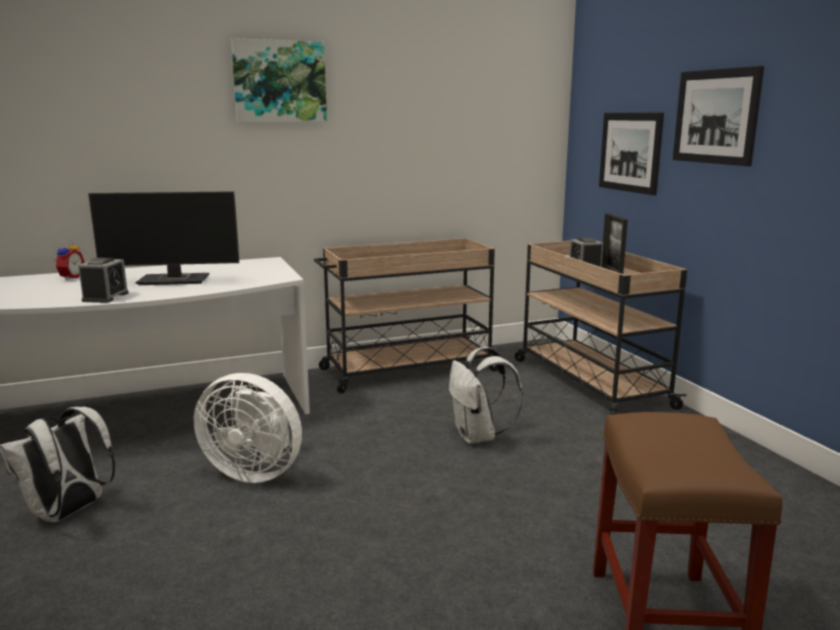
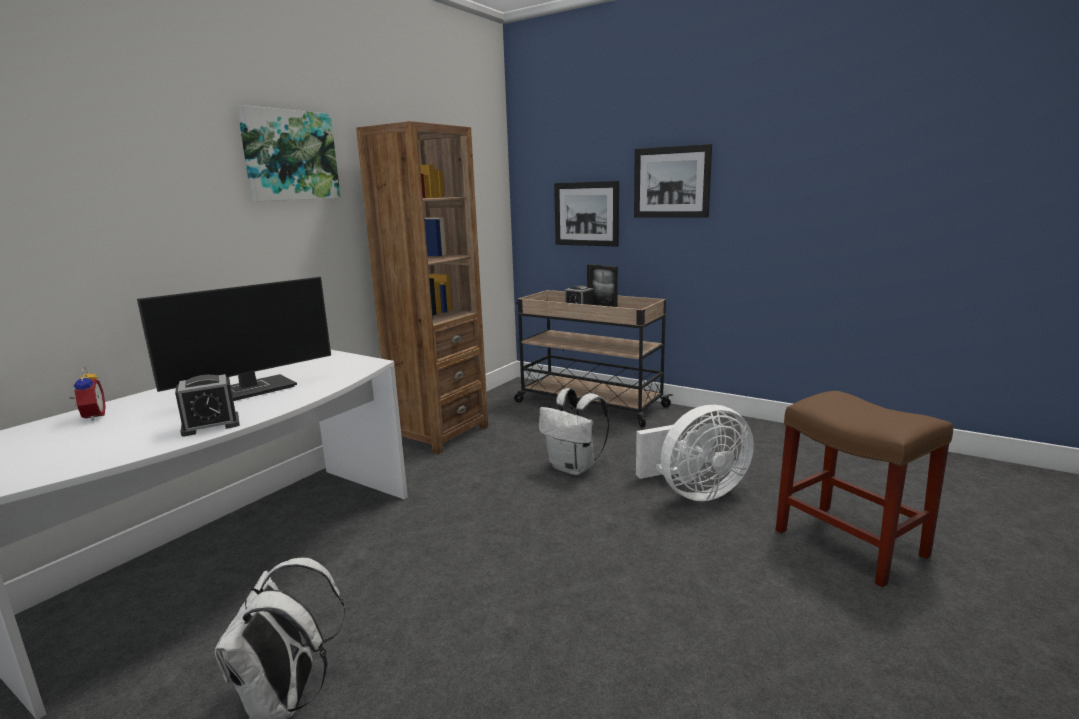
camera: 35 degrees left, 0 degrees up
(105, 297) = (211, 425): alarm clock -> alarm clock turned 90 degrees clockwise
(255, 471) = (435, 566): white fan -> white fan (694, 492)
(407, 370) = (440, 433): beige cart -> brown bookcase

